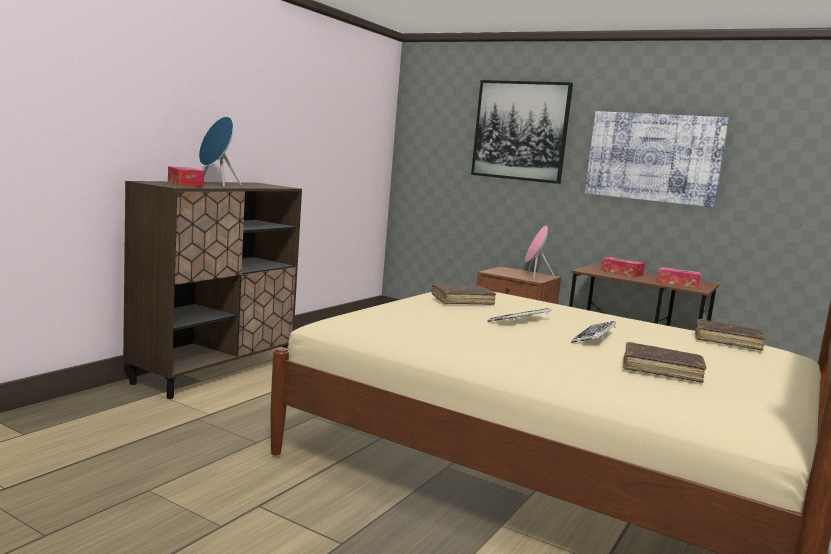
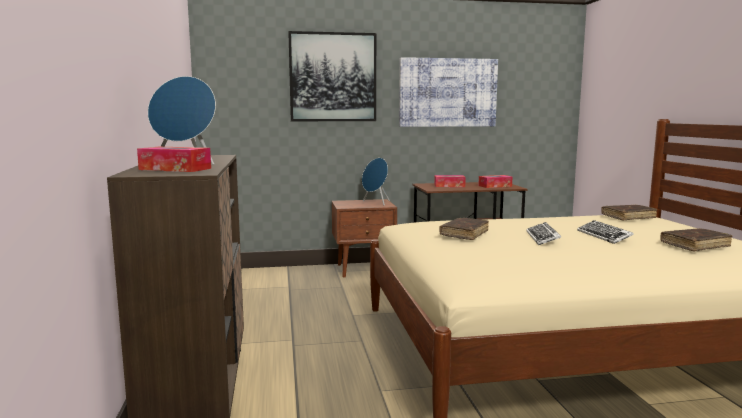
camera: 40 degrees left, 0 degrees up
(534, 276) = (376, 203): pink speaker -> blue speaker

